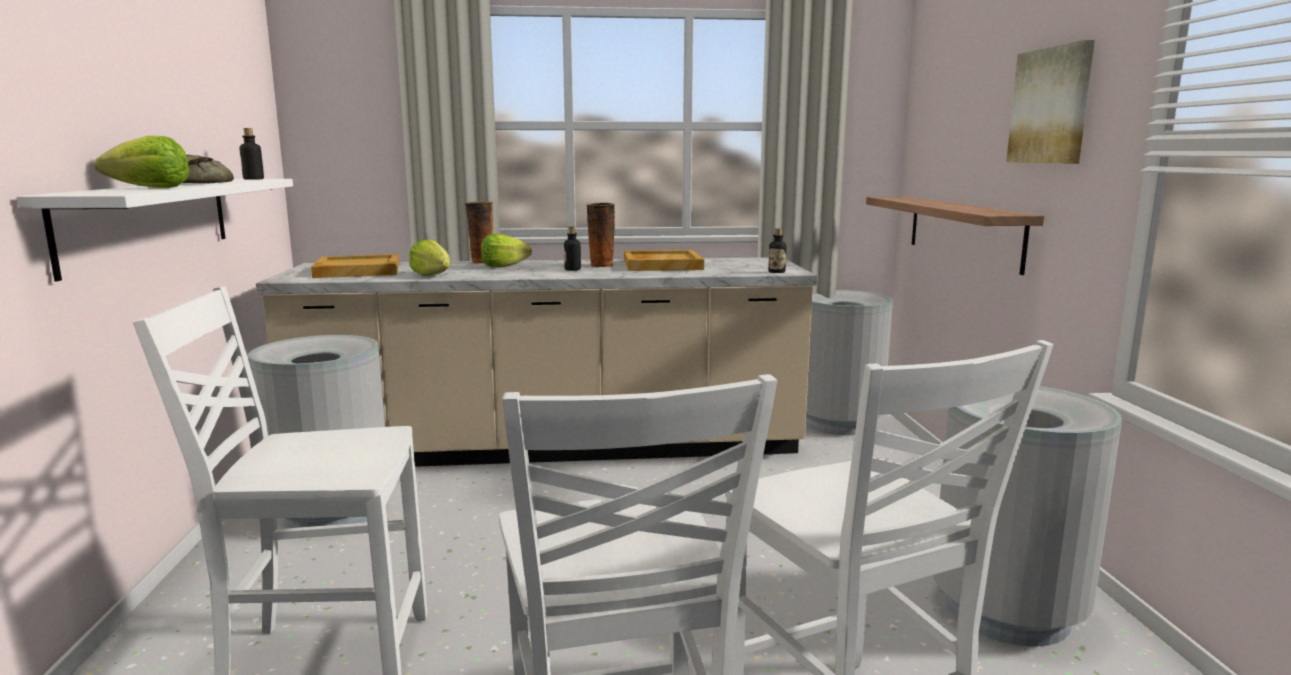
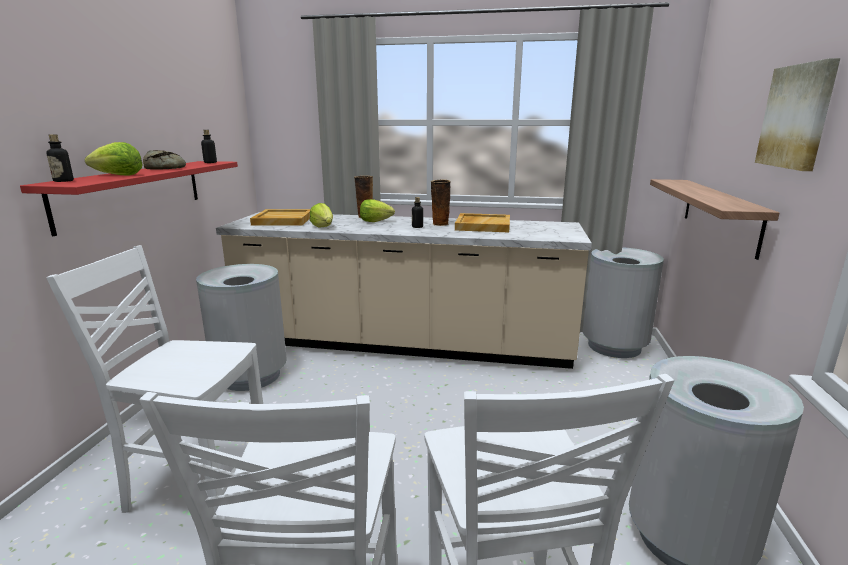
camera: 15 degrees right, 5 degrees up
(150, 221) = (133, 192): white shelf -> red shelf
(776, 272) = (562, 237): bottle -> bottle (63, 181)

